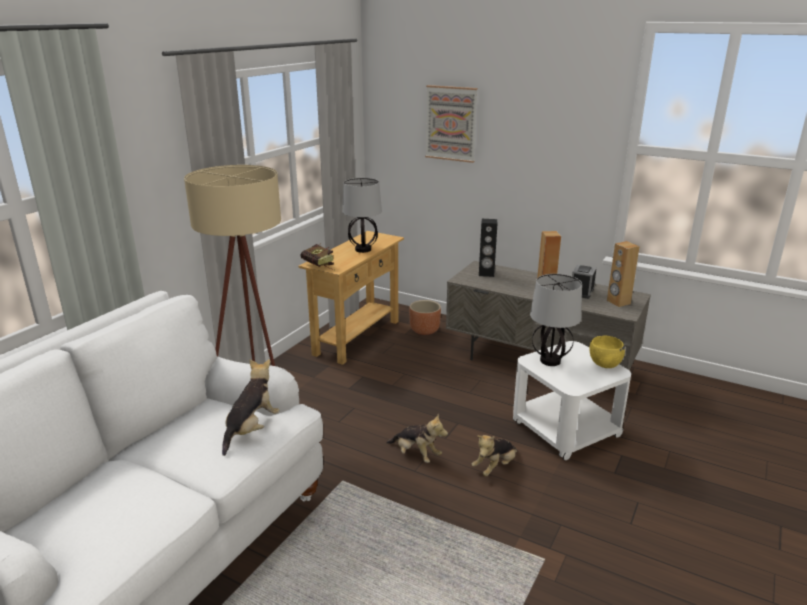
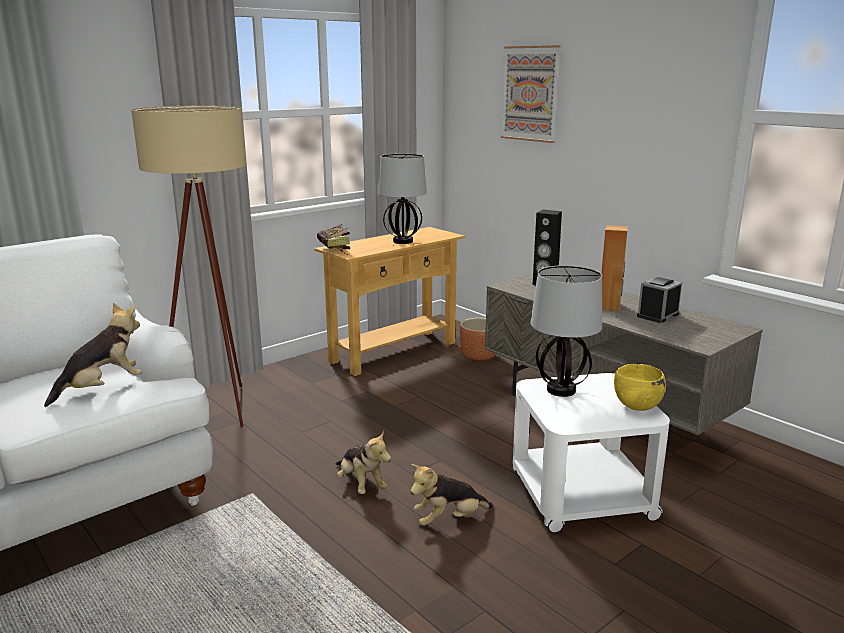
camera: 20 degrees right, 5 degrees down
(618, 302) = (701, 332): brown speaker -> none

